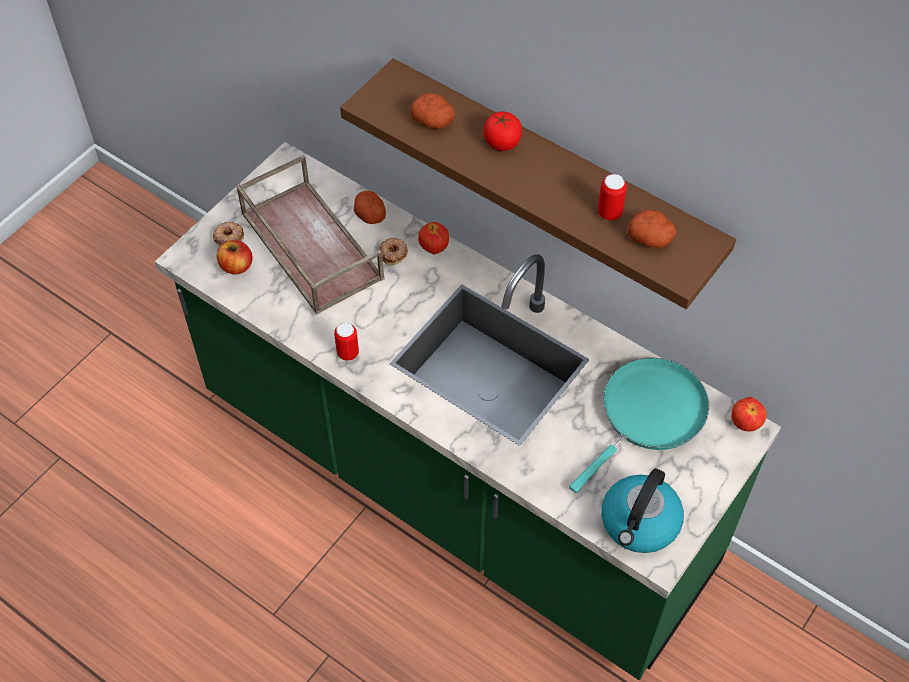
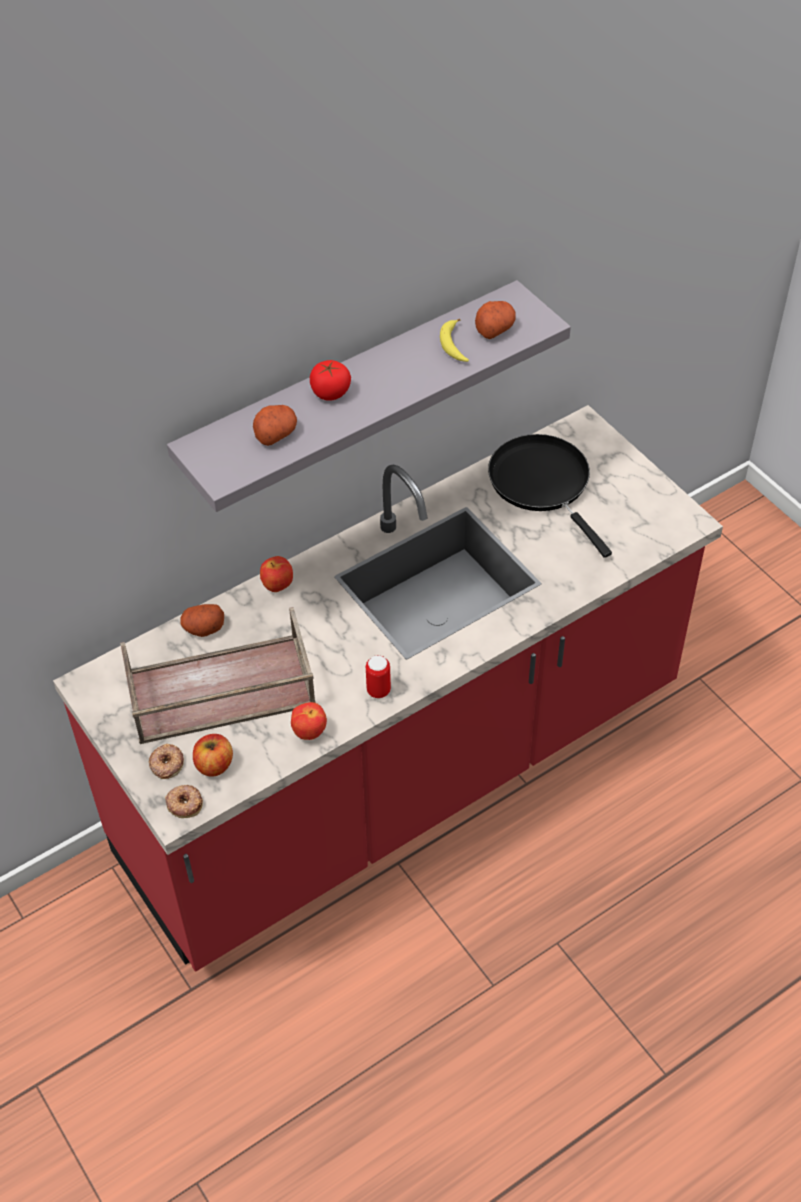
camera: 70 degrees left, 5 degrees down
(393, 253) = (266, 620): donut -> donut (184, 803)
(454, 483) = (403, 775): green counter -> red counter
(552, 174) = (351, 392): brown shelf -> grey shelf
(609, 213) = (453, 345): can -> banana
(639, 523) = (652, 524): kettle -> none
(648, 414) = (543, 484): turquoise frying pan -> black frying pan
(745, 424) = (577, 425): apple -> apple (310, 732)

